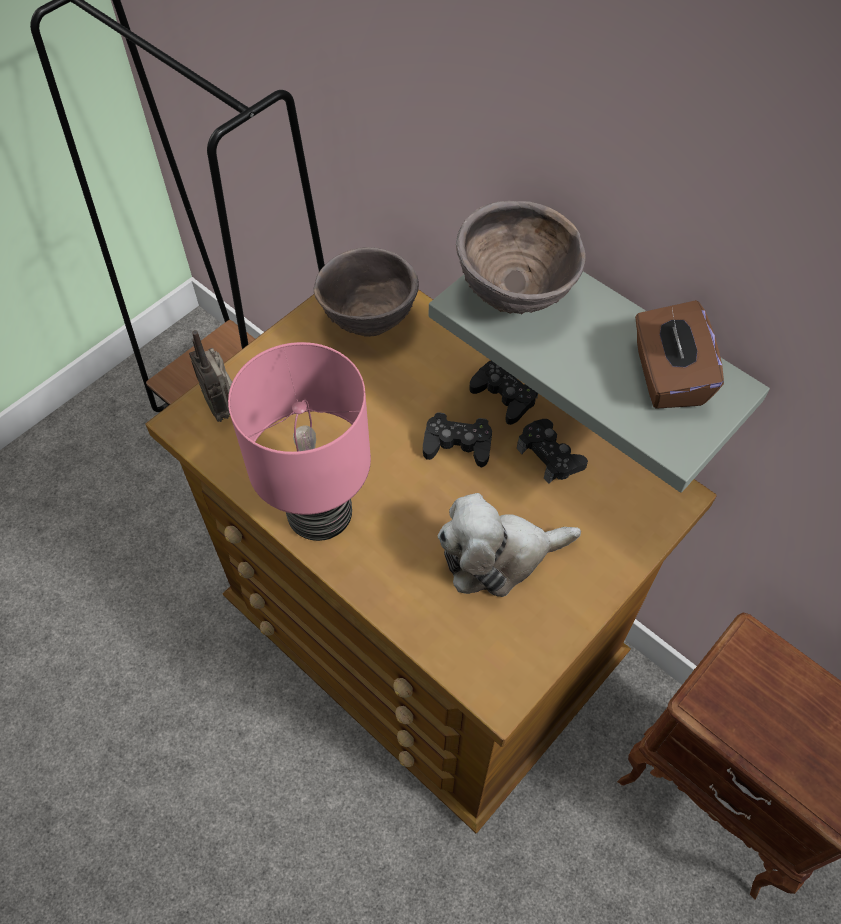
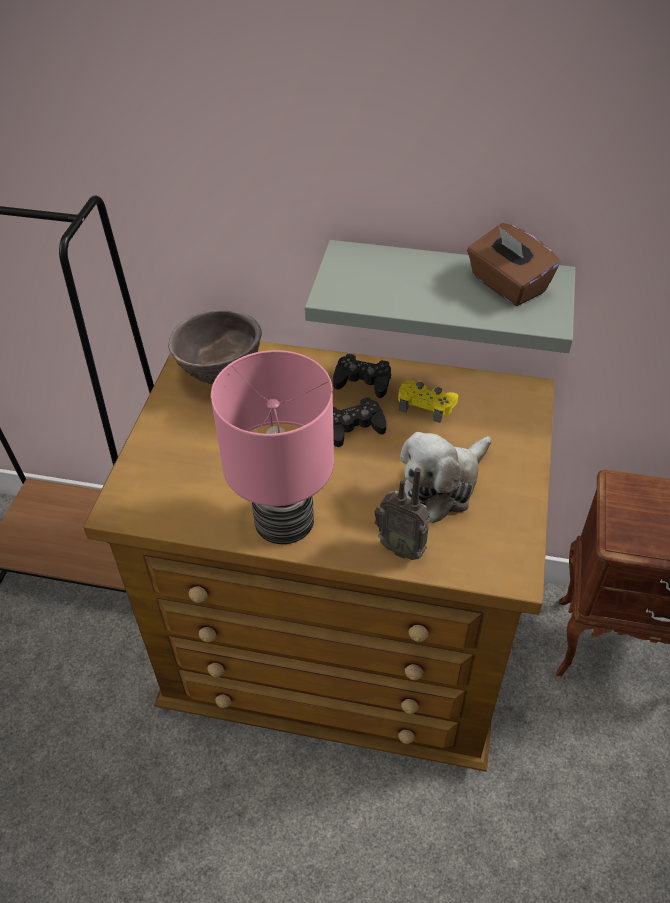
camera: 30 degrees left, 10 degrees down
(222, 406) = (143, 484): radio -> radio (401, 547)
(515, 297) = (364, 279): brown bowl -> none
(550, 456) = (426, 405): black game controller -> yellow game controller

